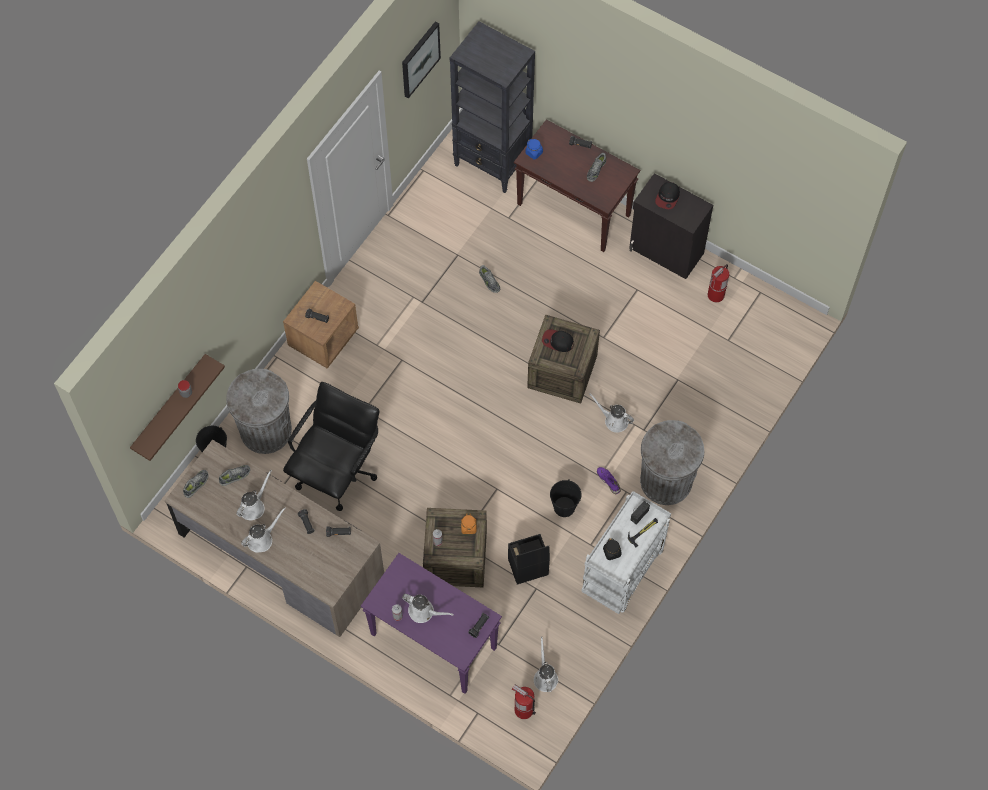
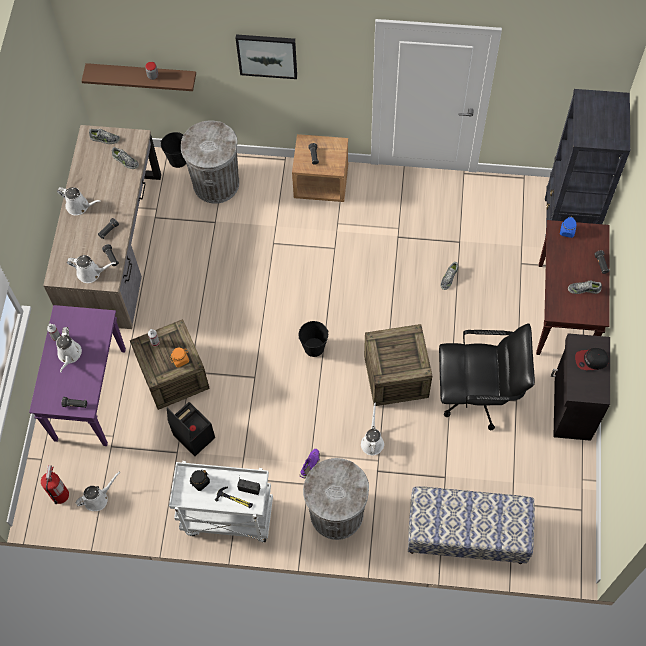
camera: 65 degrees right, 0 degrees up
(253, 506) = (105, 186): white watering can -> white watering can (91, 273)
(337, 472) = (206, 251): black office chair -> black office chair (478, 395)
(419, 59) = (560, 70): picture -> picture (267, 55)
(557, 341) = (399, 346): cap -> none
(564, 507) = (265, 439): black bucket -> black bucket (314, 347)
(715, 295) = (553, 471): fire extinguisher -> none
(737, 389) = (466, 535): none -> bench

